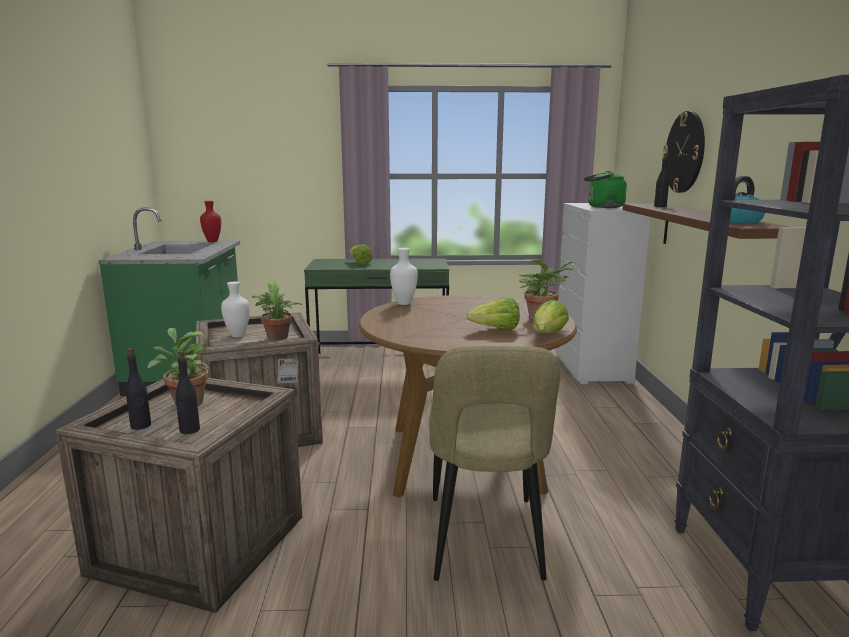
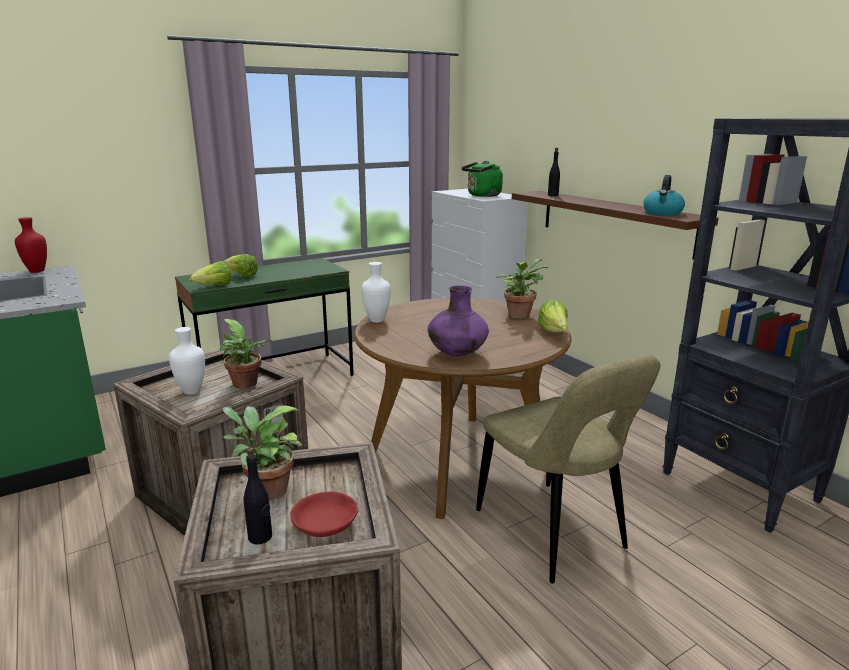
camera: 30 degrees left, 5 degrees up
(189, 430) = (326, 523): black bottle -> red bowl
(424, 334) = (457, 354): none -> purple vase
(496, 329) = (506, 335): lettuce -> lettuce (214, 286)
(685, 152) = (568, 146): wall clock -> none

